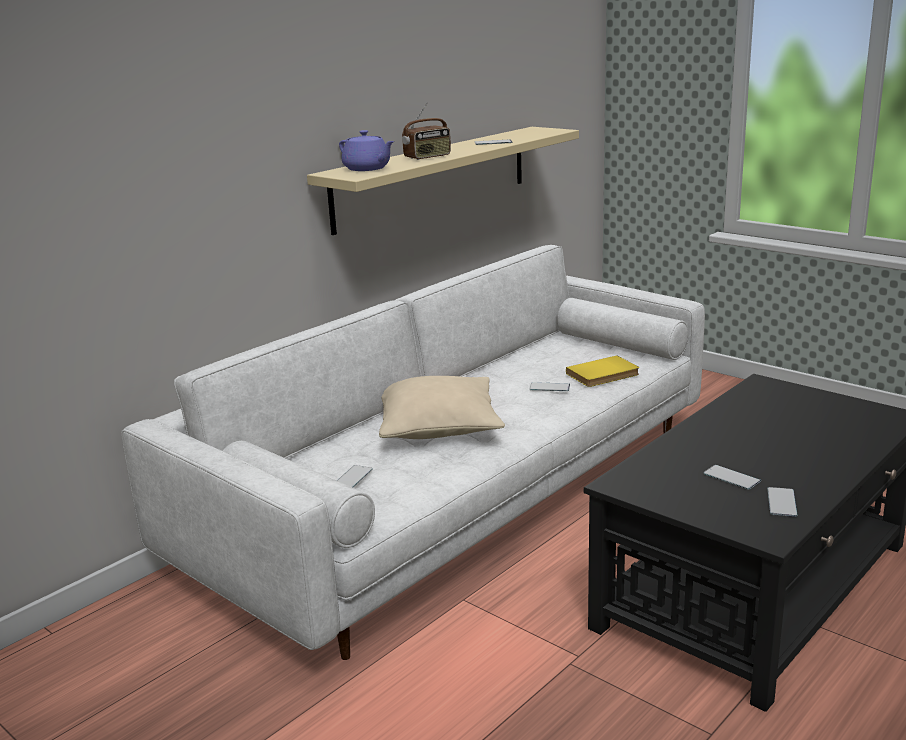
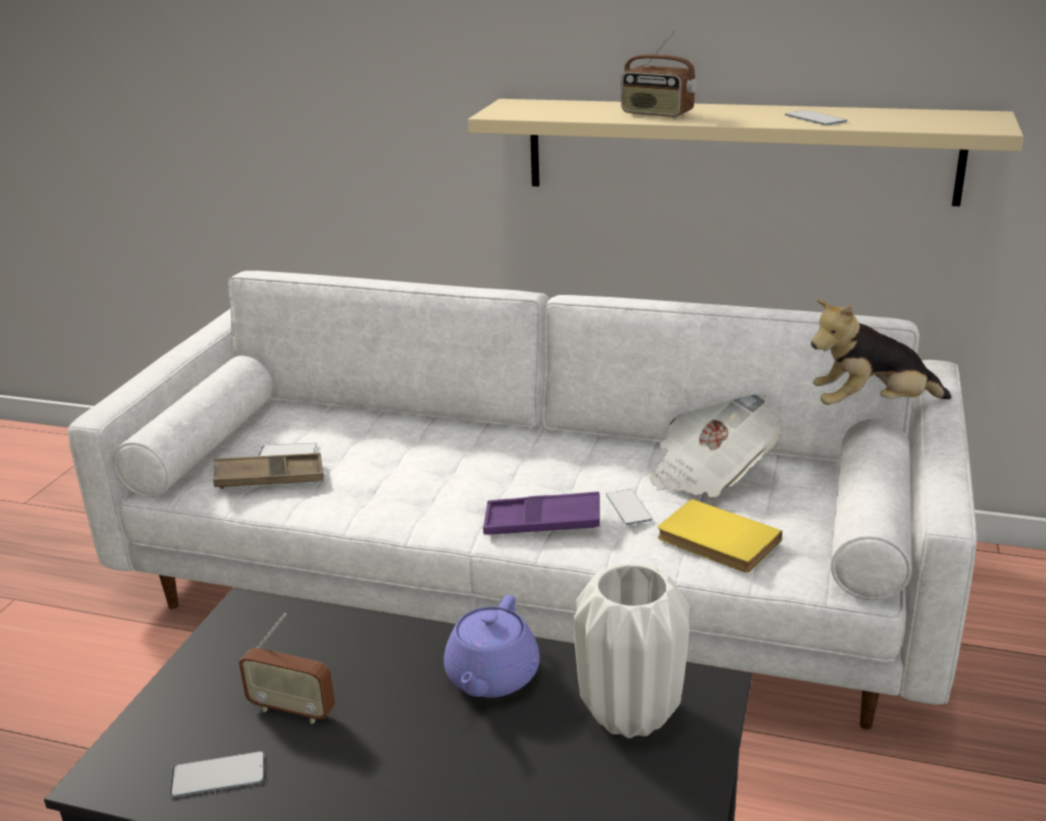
camera: 65 degrees right, 5 degrees up
(367, 169) = (549, 109): purple teapot -> purple teapot (491, 677)
(389, 488) = (269, 478): none -> brown tray
(438, 426) = (453, 463): beige pillow -> none
(530, 362) = (709, 472): none -> newspaper
(544, 411) = (542, 522): none -> purple tray
(569, 291) = (871, 407): none -> plush toy
(731, 478) = (292, 710): phone -> radio
(774, 400) = (631, 715): none -> white vase

